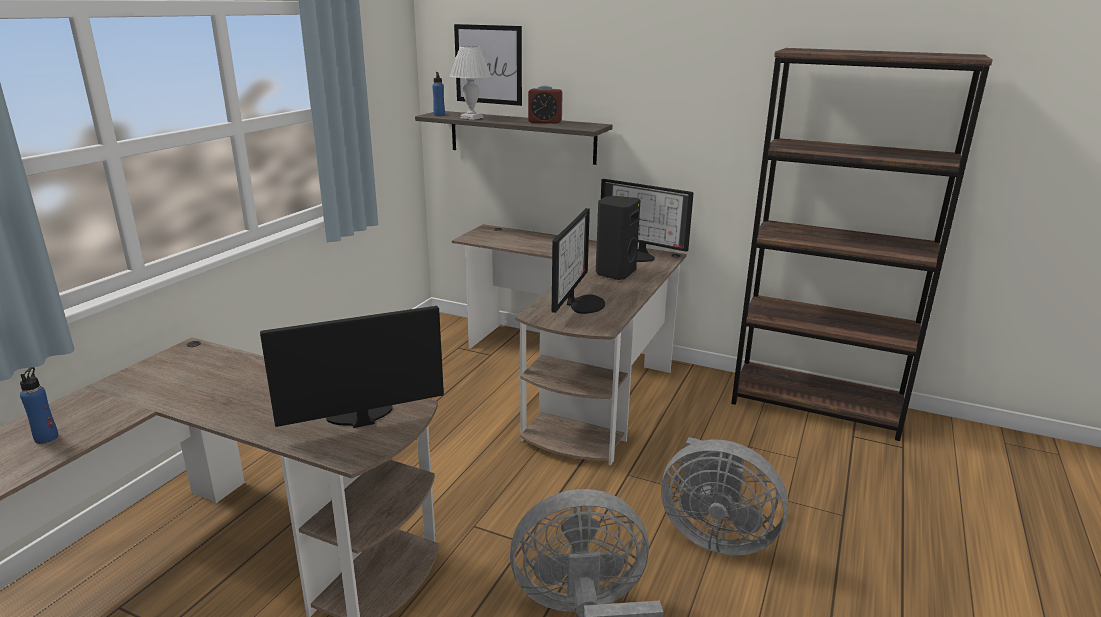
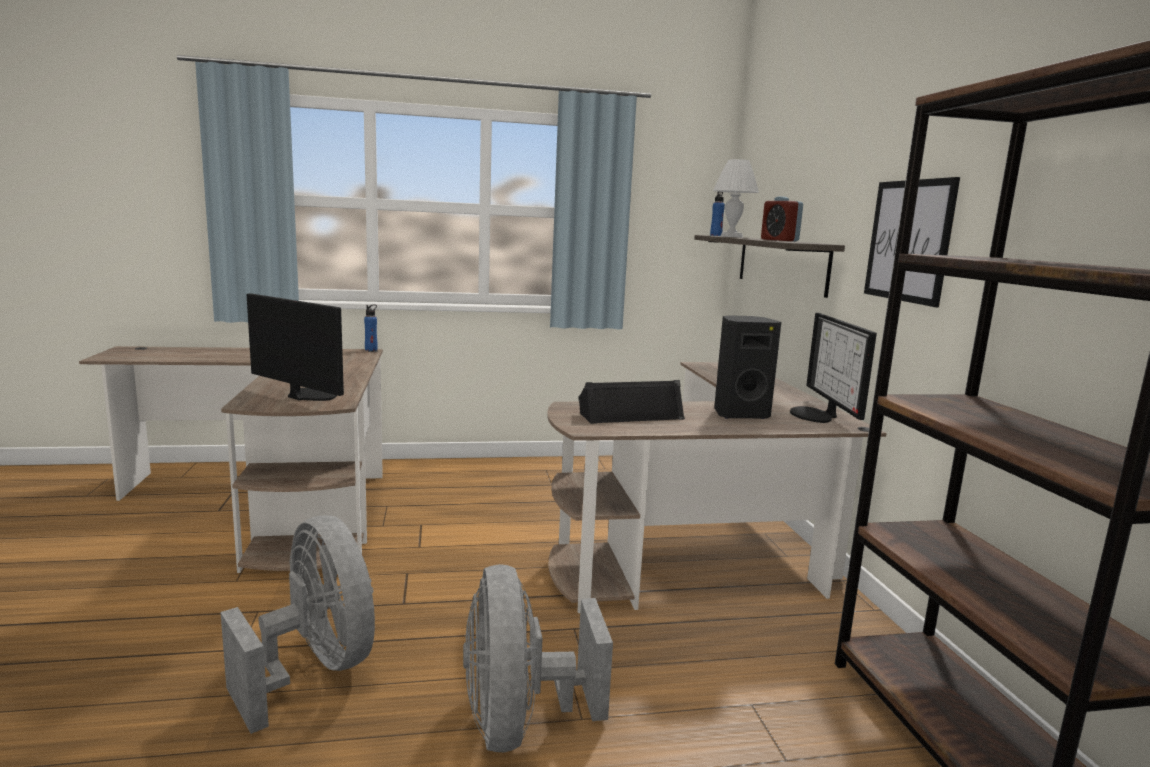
camera: 55 degrees right, 10 degrees down
(46, 438) = (225, 354): blue bottle -> blue bottle (371, 349)
(488, 64) = (771, 183): picture -> picture (908, 241)
(582, 303) = (630, 415): monitor -> black speaker

